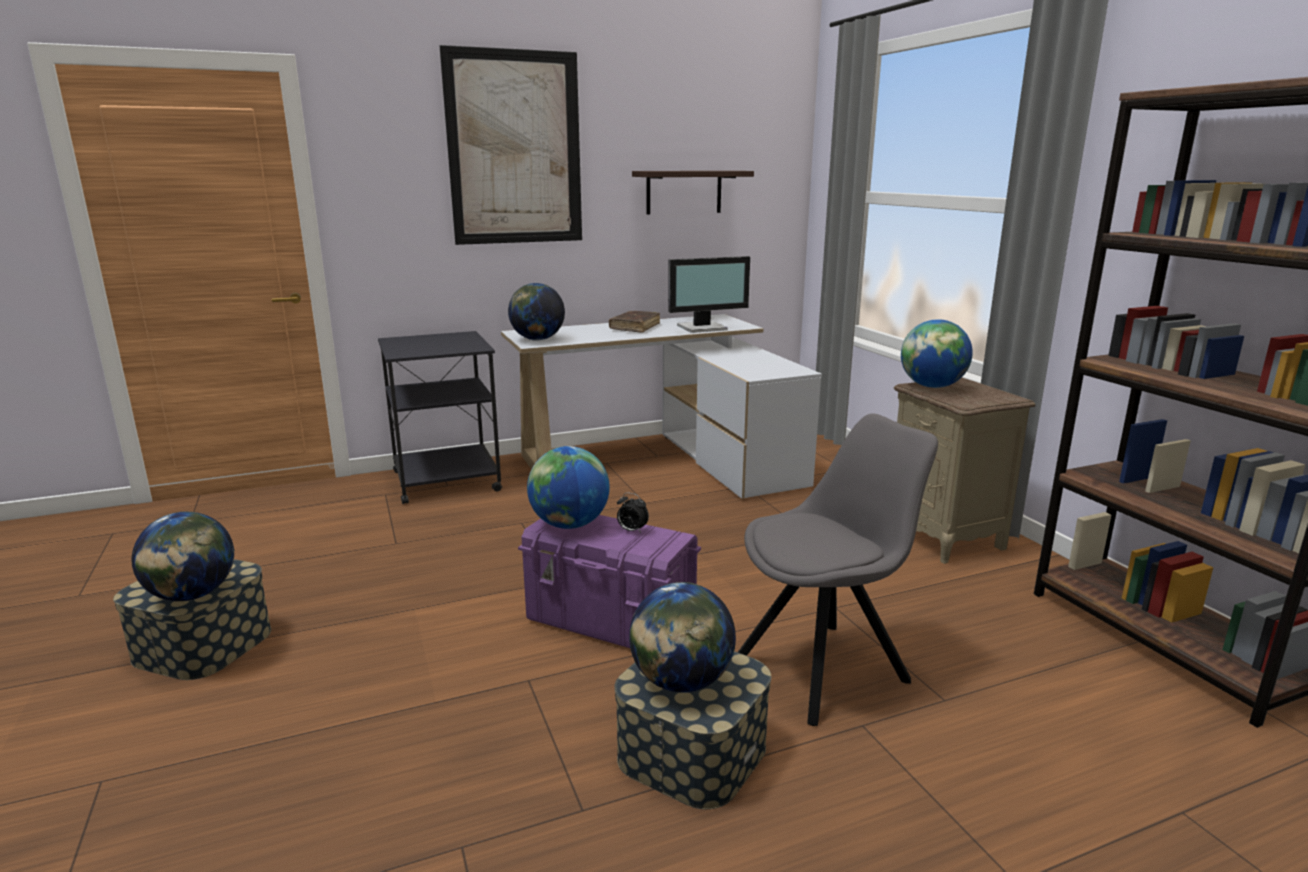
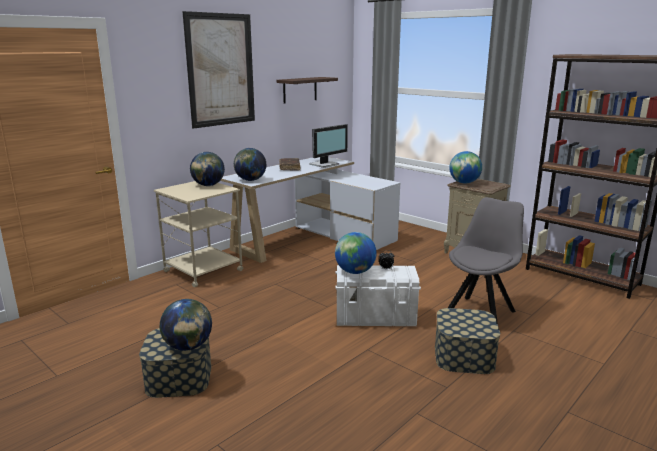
camera: 25 degrees left, 0 degrees up
(448, 480) = (204, 270): black cart -> beige cart
(611, 623) = (375, 318): purple storage box -> white storage box
(681, 682) = (464, 324): globe -> globe (208, 185)

